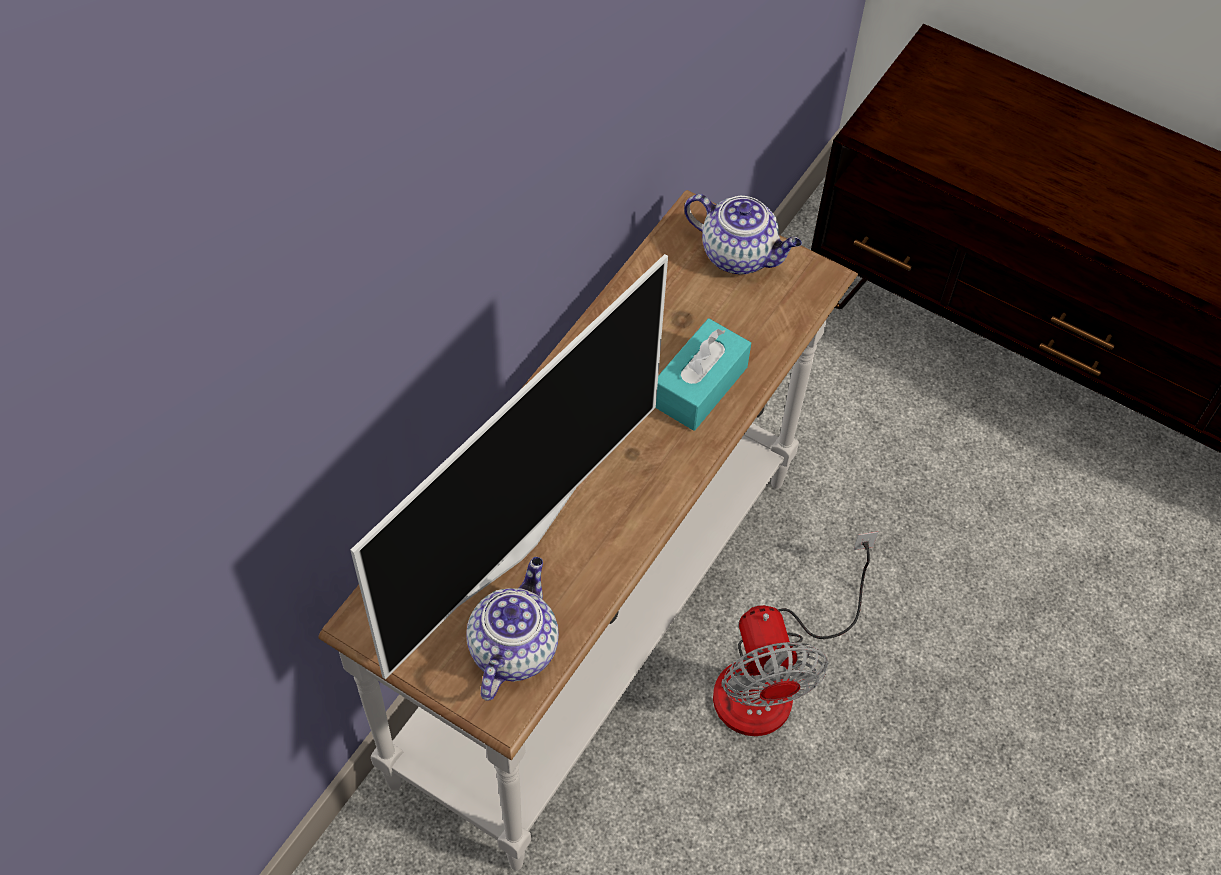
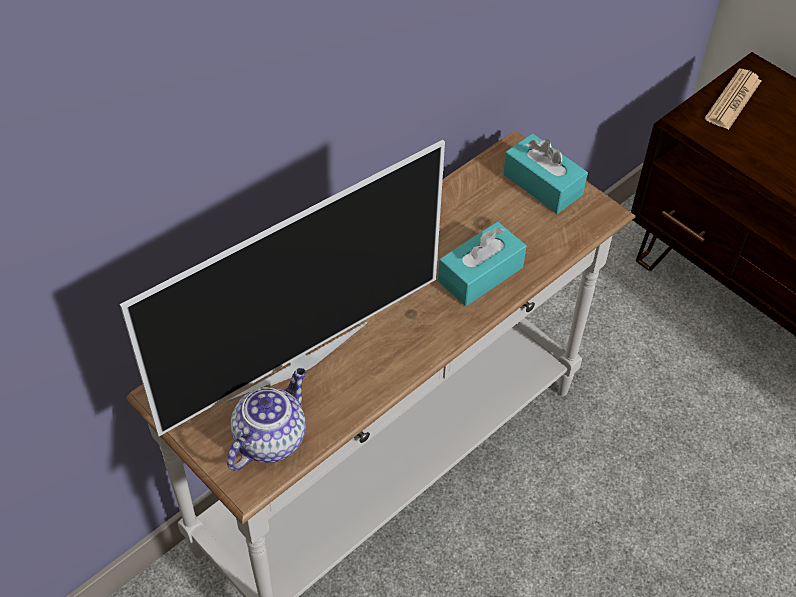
camera: 15 degrees right, 5 degrees down
(740, 255) = (542, 184): teapot -> turquoise tissue box
(772, 676) = (518, 540): fan -> none
(918, 92) = (733, 100): none -> newspaper

